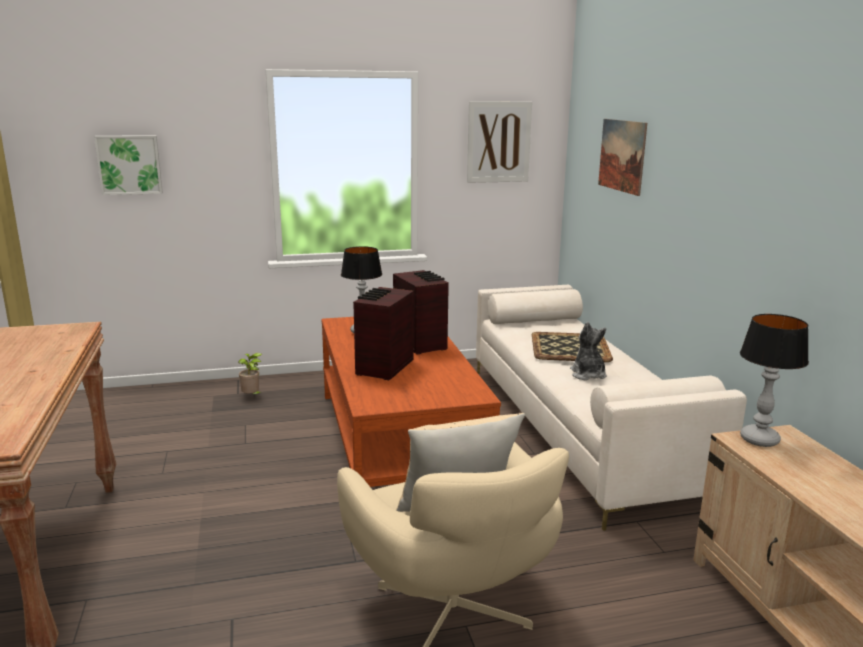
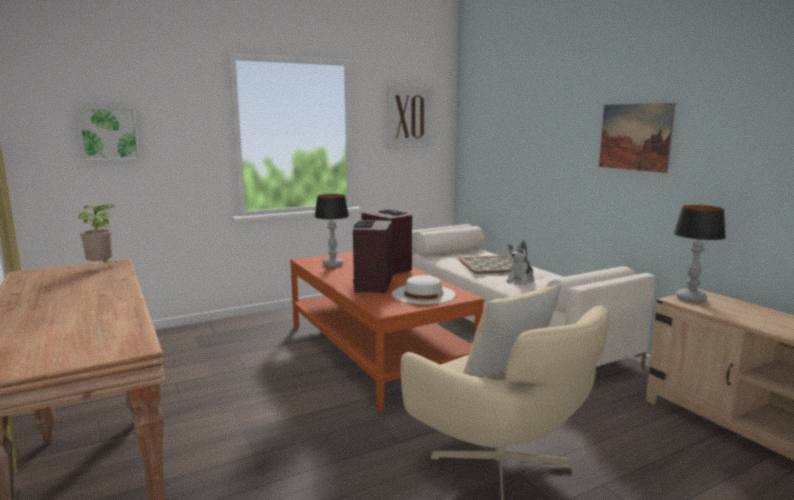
camera: 15 degrees left, 5 degrees down
(252, 396) = (229, 333): potted plant -> potted plant (102, 267)
(432, 387) = (423, 294): none -> white hat
(588, 375) = (520, 280): plush toy -> plush toy turned 120 degrees counterclockwise
(622, 155) = (514, 119): picture -> picture (635, 137)

